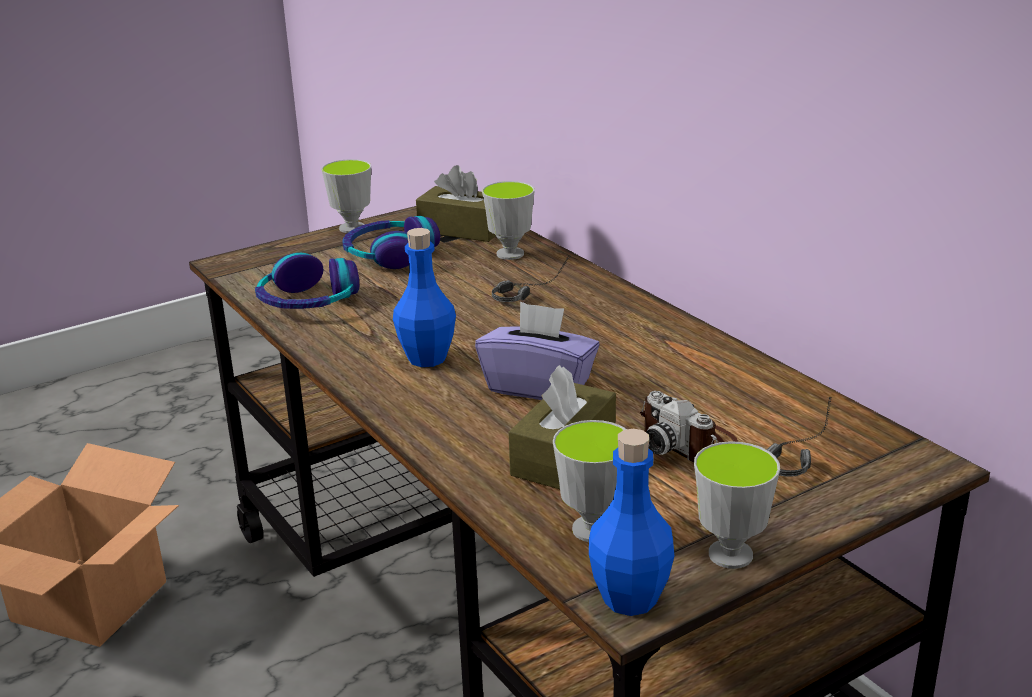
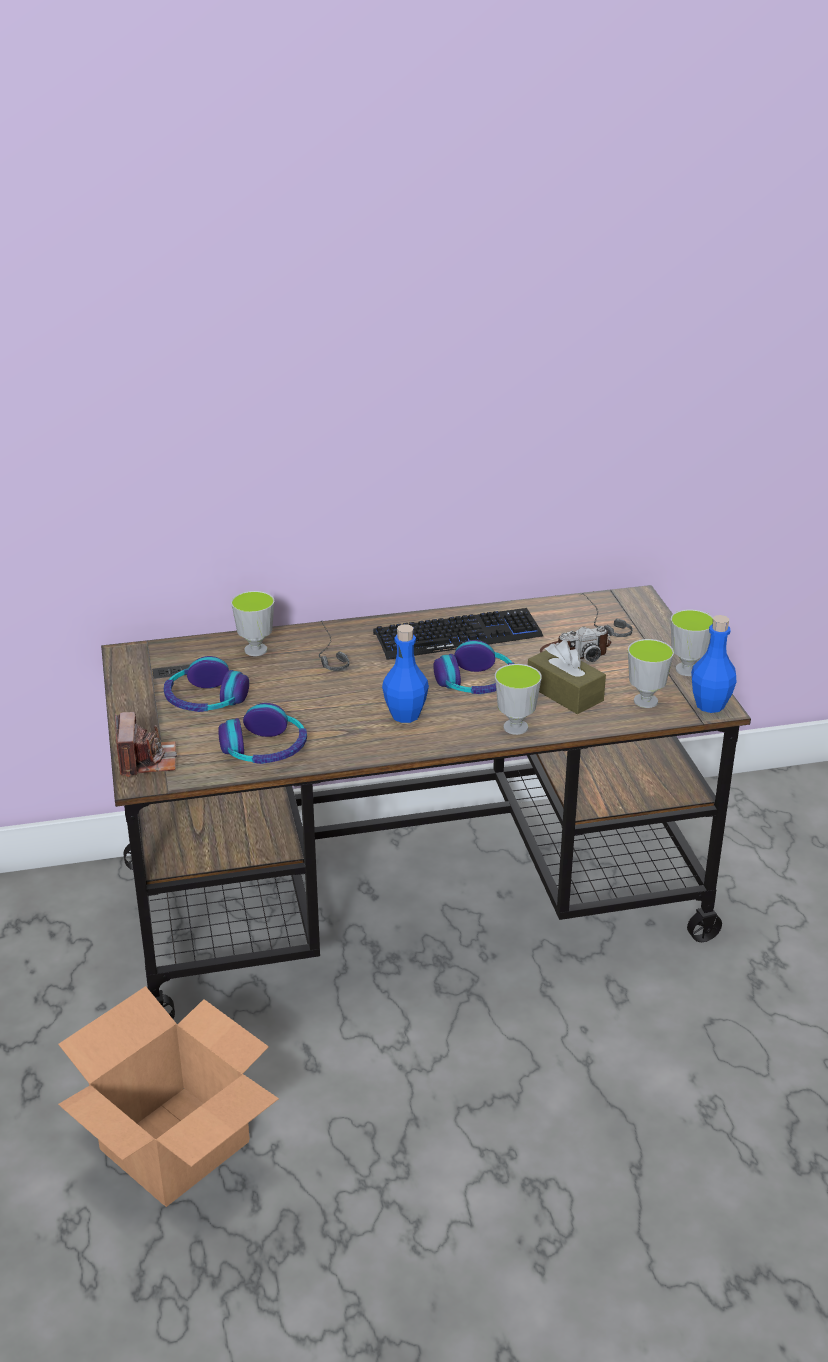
camera: 70 degrees left, 5 degrees up
(262, 257) = (146, 760): none -> camera
(352, 228) = (125, 708): cup -> cup (515, 727)
(462, 229) = (186, 659): brown tissue box -> none
(539, 386) = (476, 683): purple tissue box -> headphones
(650, 351) = (458, 636): none -> keyboard

